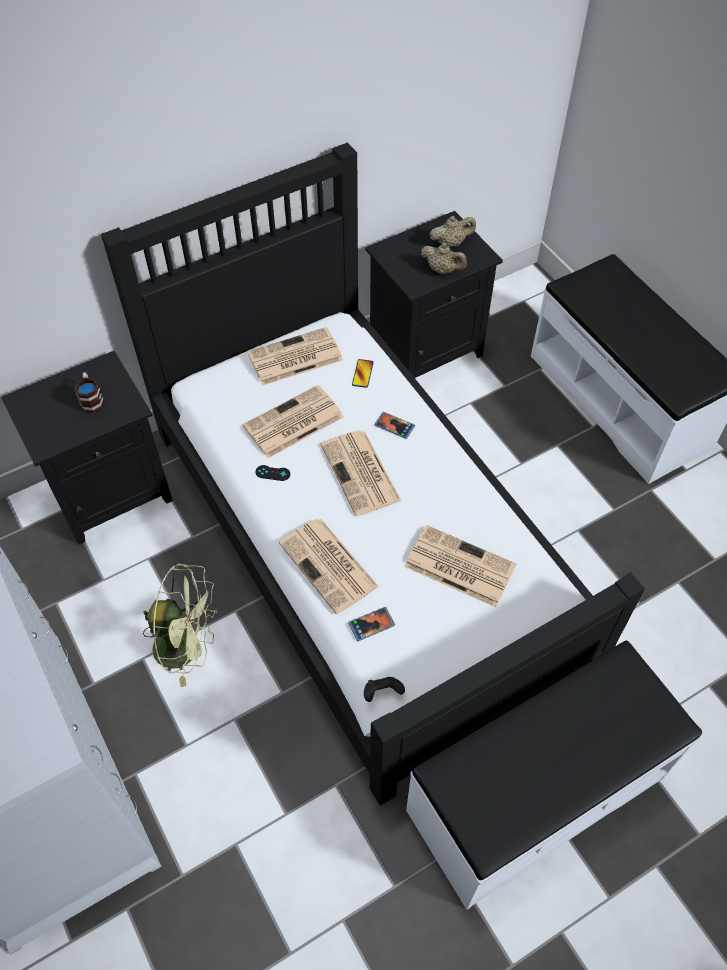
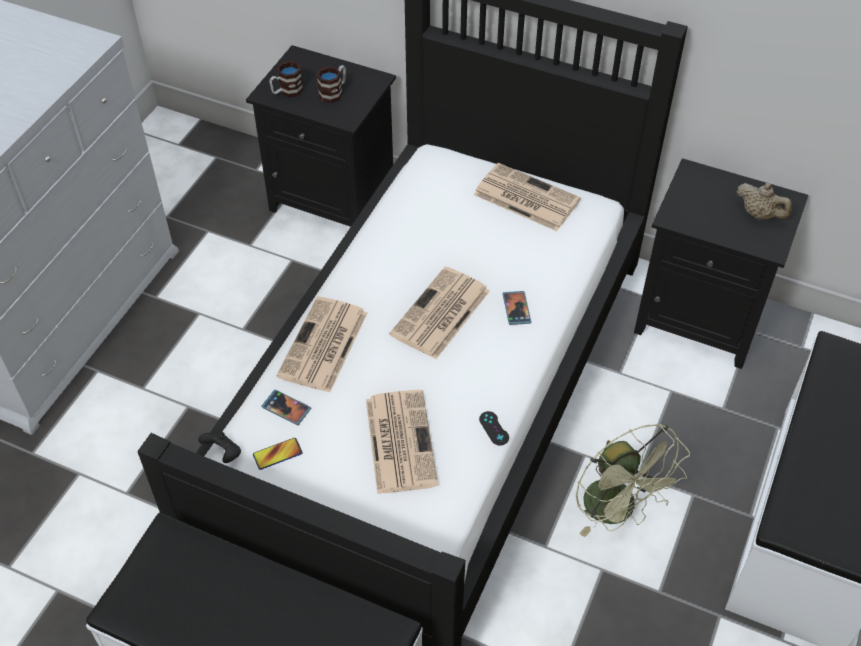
camera: 55 degrees right, 5 degrees down
(56, 431) = (287, 91): none -> mug
(187, 647) = (230, 335): green fan -> green fan (618, 511)
(272, 473) = (386, 254): black game controller -> black game controller (494, 428)
(292, 423) = (451, 237): newspaper -> none
(362, 374) = (554, 253): phone -> phone (277, 454)
(442, 270) = (716, 227): beige teapot -> none

